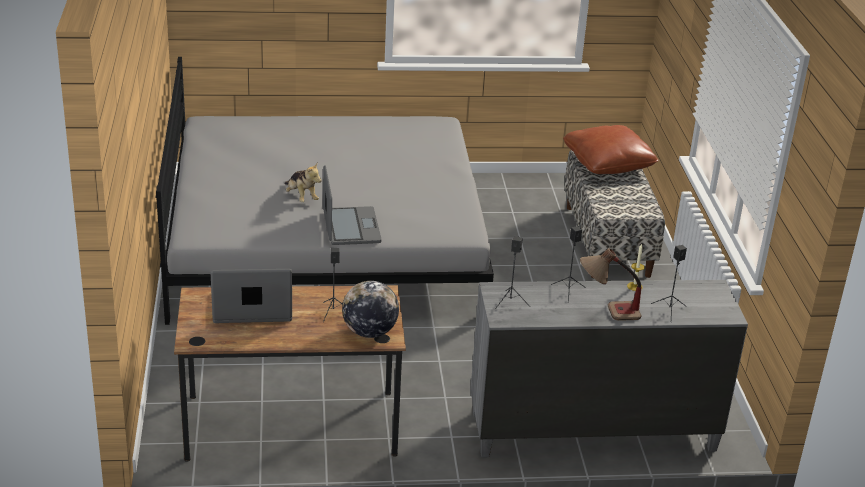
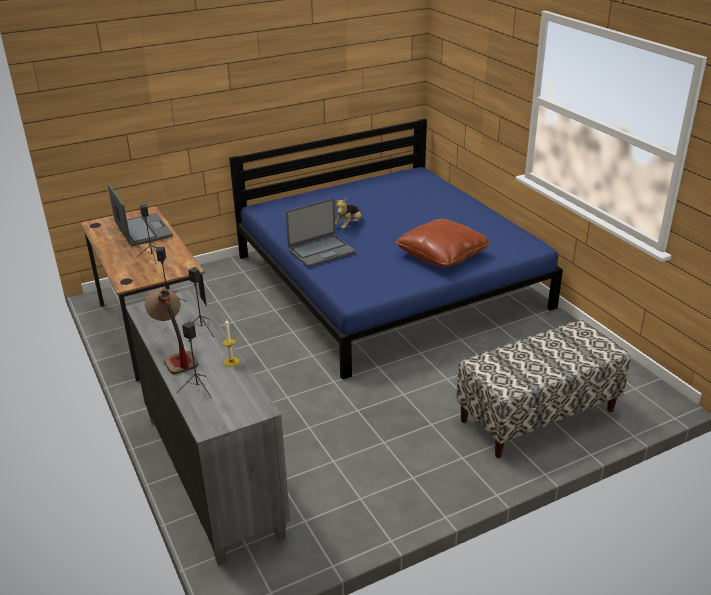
camera: 70 degrees right, 0 degrees up
(324, 241) = (389, 280): grey bed -> blue bed
(369, 332) = (131, 275): globe -> none
(608, 163) = (580, 345): brown pillow -> brown pillow (442, 255)

